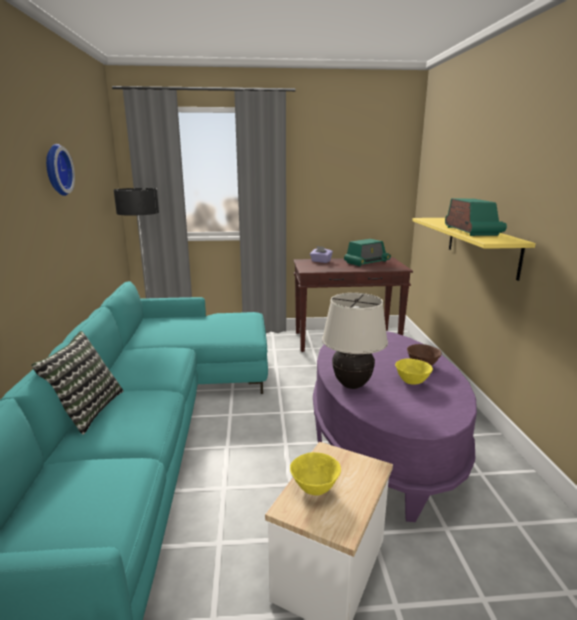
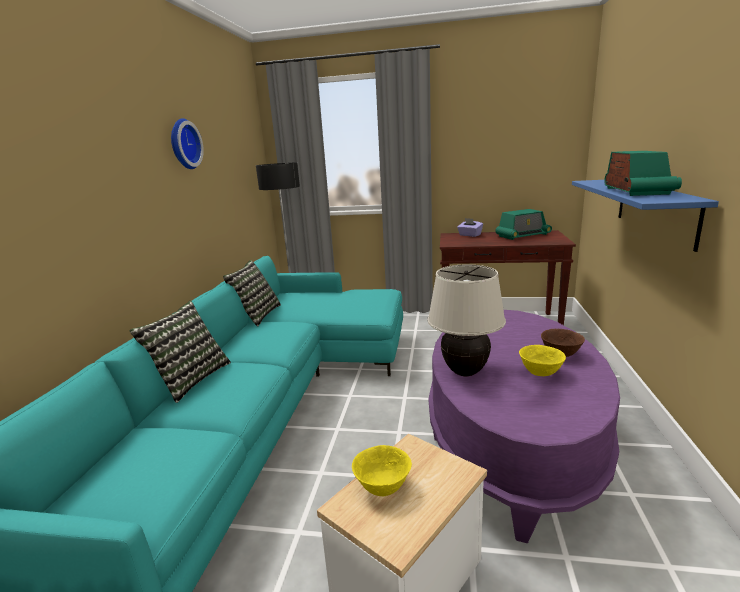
camera: 15 degrees right, 0 degrees up
(128, 342) = (256, 315): none -> pillow
(481, 245) = (654, 209): yellow shelf -> blue shelf

